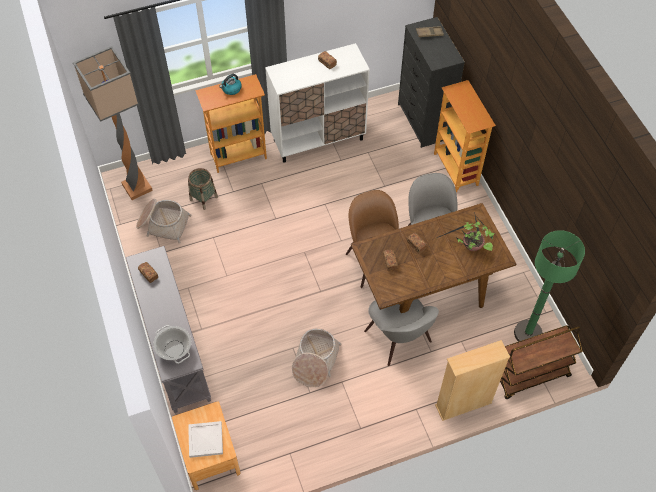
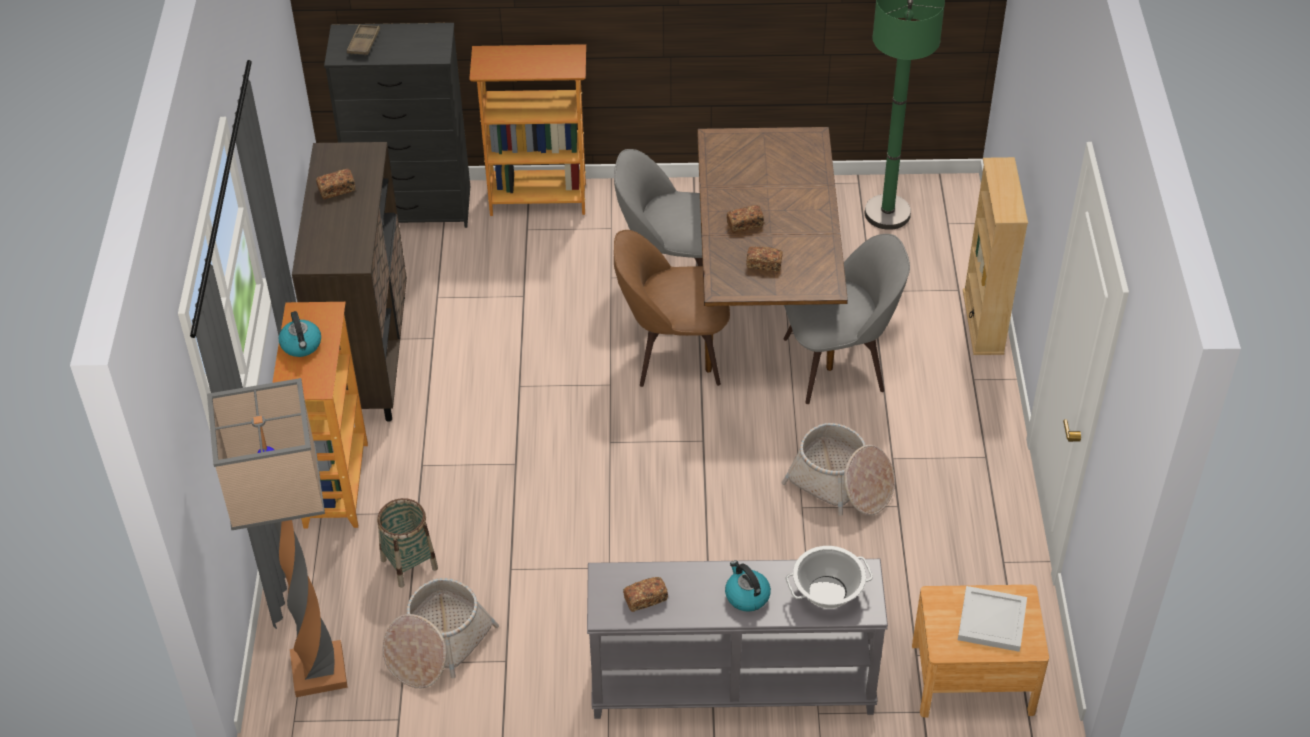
camera: 70 degrees left, 10 degrees down
(162, 315) = (746, 596): none -> kettle
(318, 139) = (367, 357): white cabinet -> brown cabinet
(470, 246) = (775, 165): potted plant -> none
(530, 375) = (960, 233): brown cart -> none

